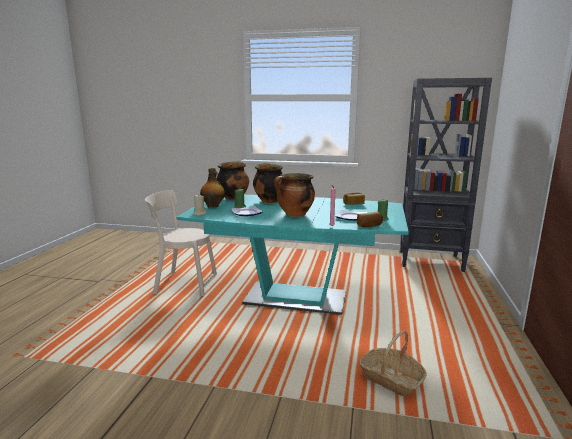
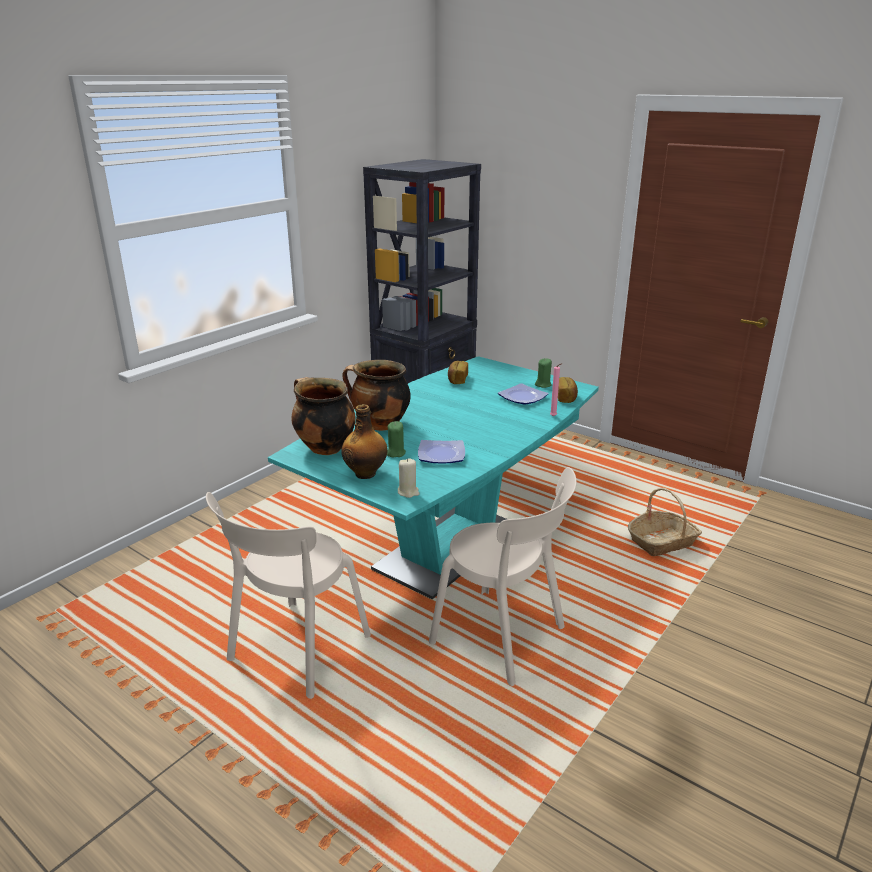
camera: 65 degrees left, 10 degrees up
(221, 331) = (503, 637): none -> beige chair
(295, 215) = (481, 425): cooking pot -> none

